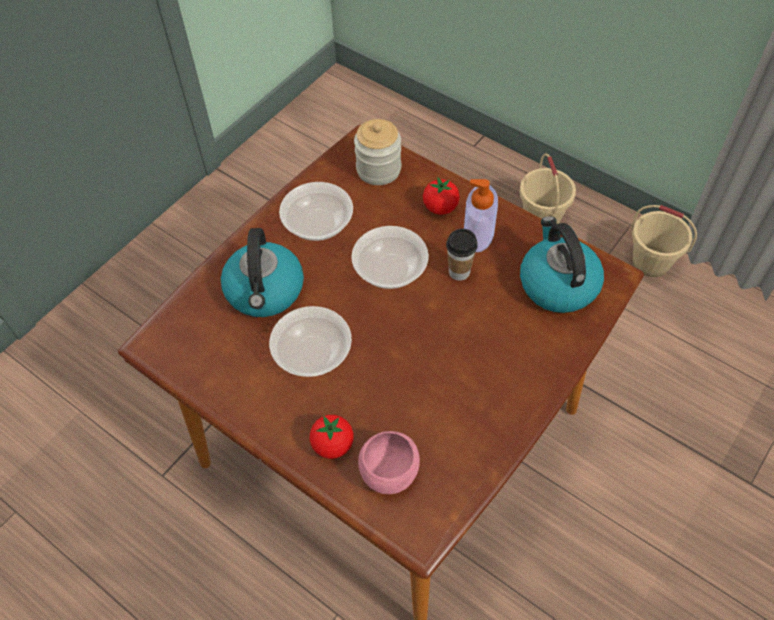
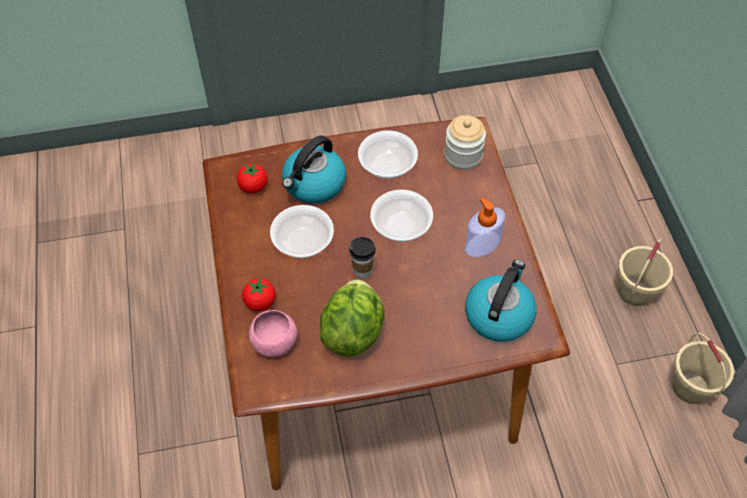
camera: 40 degrees right, 0 degrees up
(440, 207) = (476, 209): tomato -> tomato (253, 187)
(451, 399) = (353, 331): none -> lettuce
(459, 272) = (443, 259): cup -> cup (362, 270)

